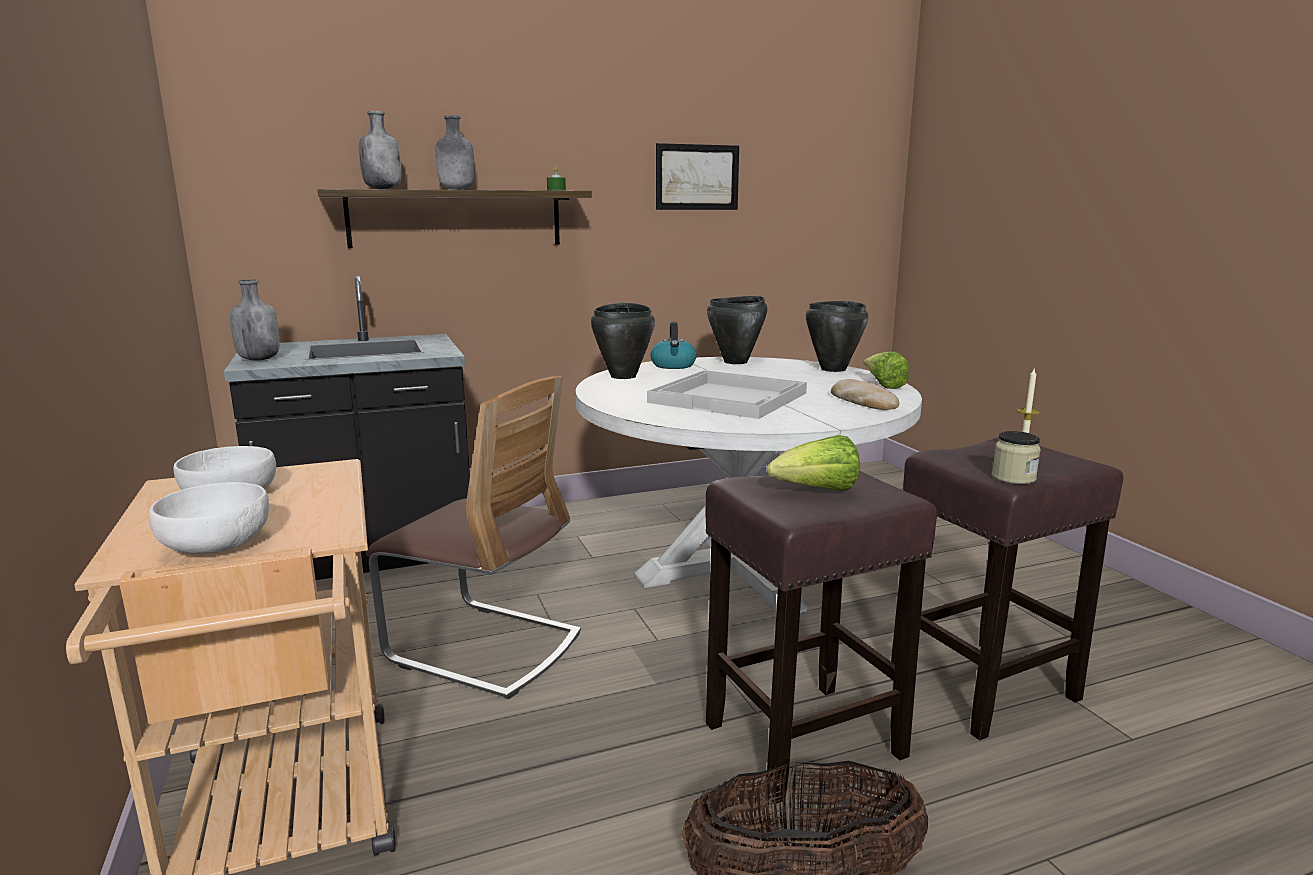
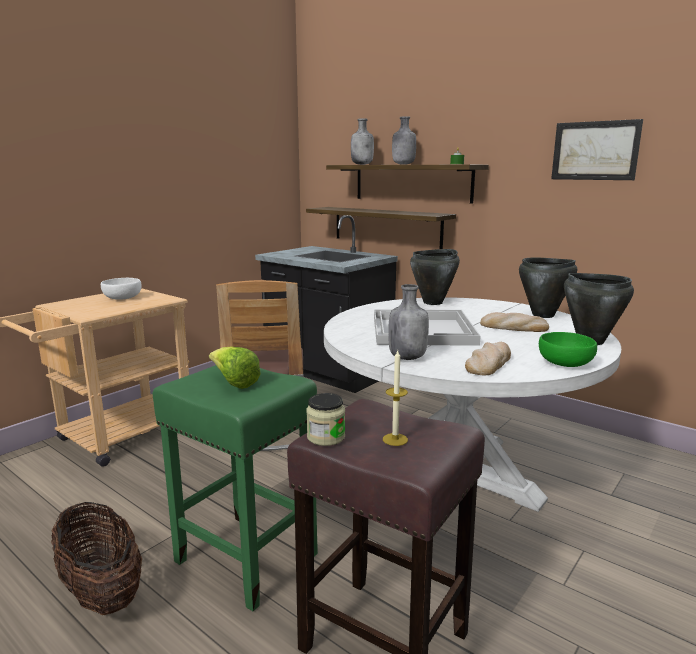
camera: 60 degrees right, 0 degrees up
(216, 543) = (68, 307): white bowl -> none
(259, 359) = (284, 252): grey bottle -> grey bottle (407, 357)
(414, 290) = (386, 226): none -> shelf
(673, 365) = (490, 305): kettle -> none
(763, 375) = (513, 327): none -> bread
(801, 741) = (244, 557): brown stool -> green stool
(883, 385) = (564, 363): lettuce -> green bowl

